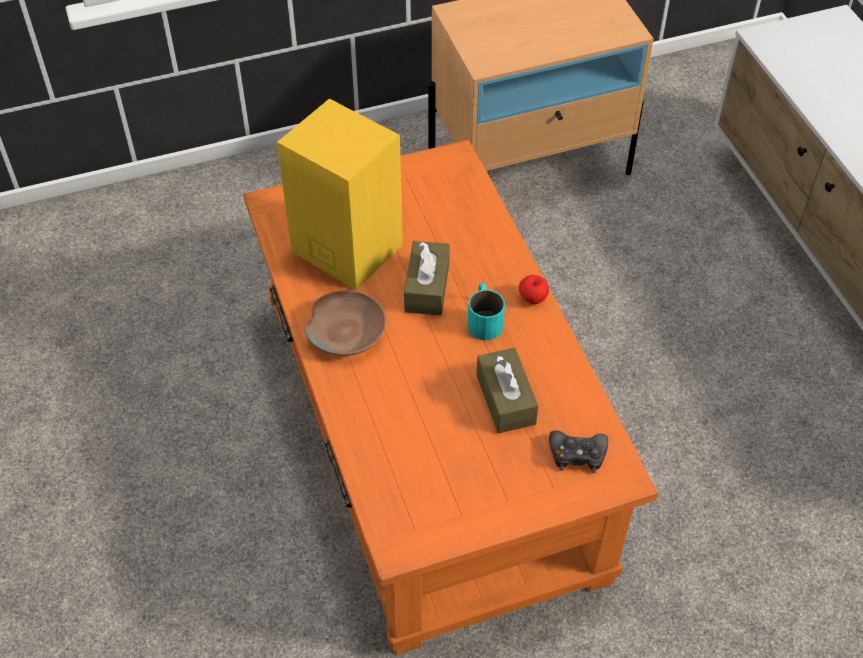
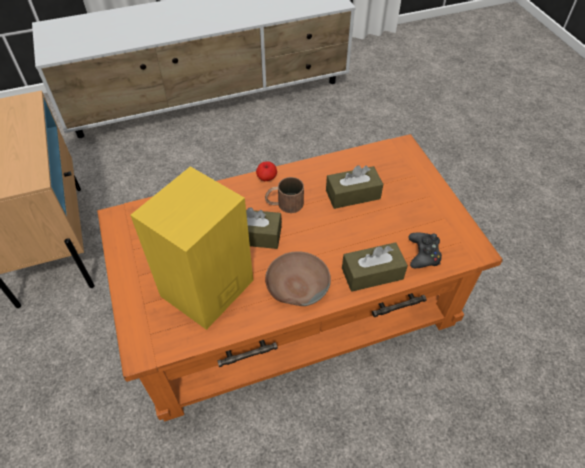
camera: 90 degrees left, 0 degrees up
(361, 412) = (372, 273): none -> brown tissue box
(484, 319) = (284, 204): turquoise mug -> brown mug
(577, 454) = (390, 163): black game controller -> black game controller (423, 254)

